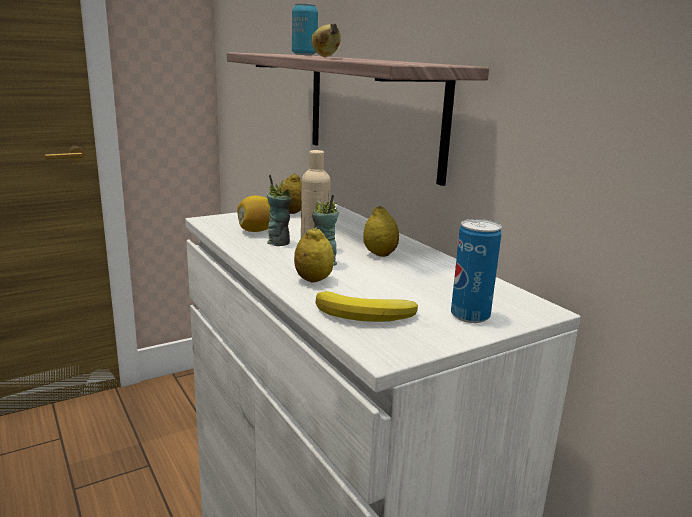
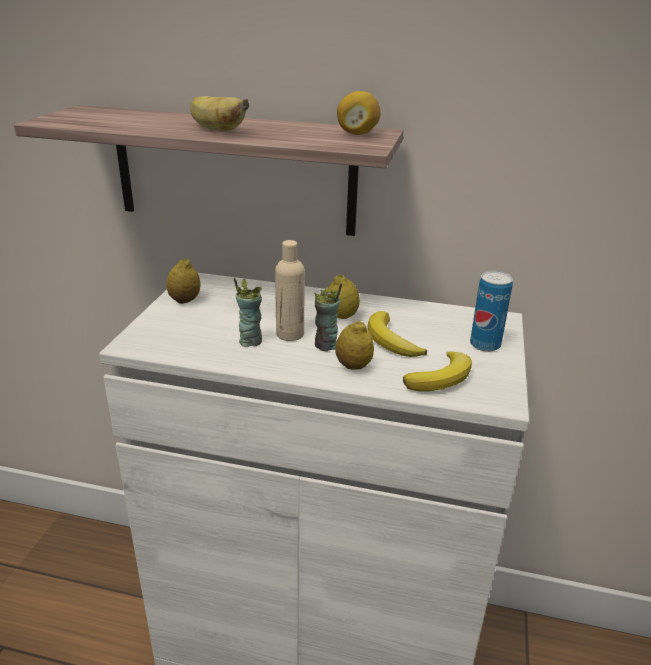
camera: 45 degrees left, 10 degrees up
(256, 231) = (204, 337): lemon -> lemon (357, 134)
(304, 55) = (125, 115): can -> none
(384, 280) = (391, 341): none -> banana

